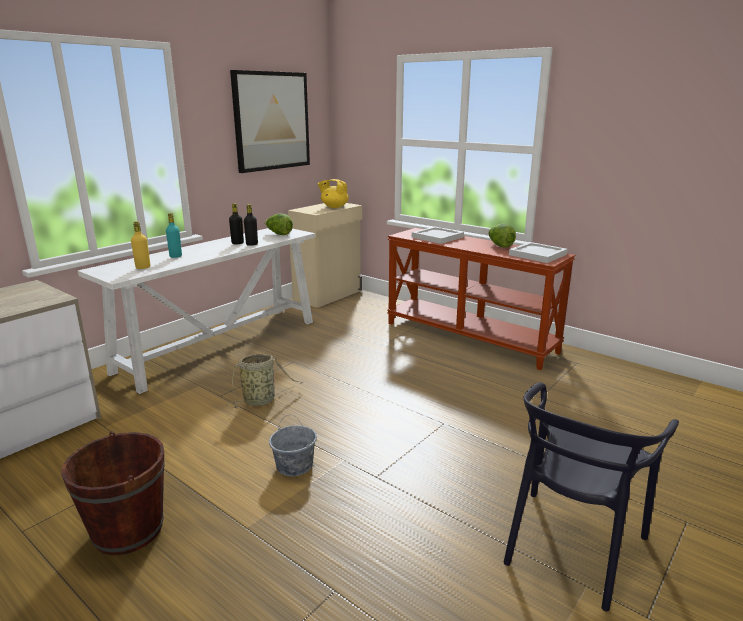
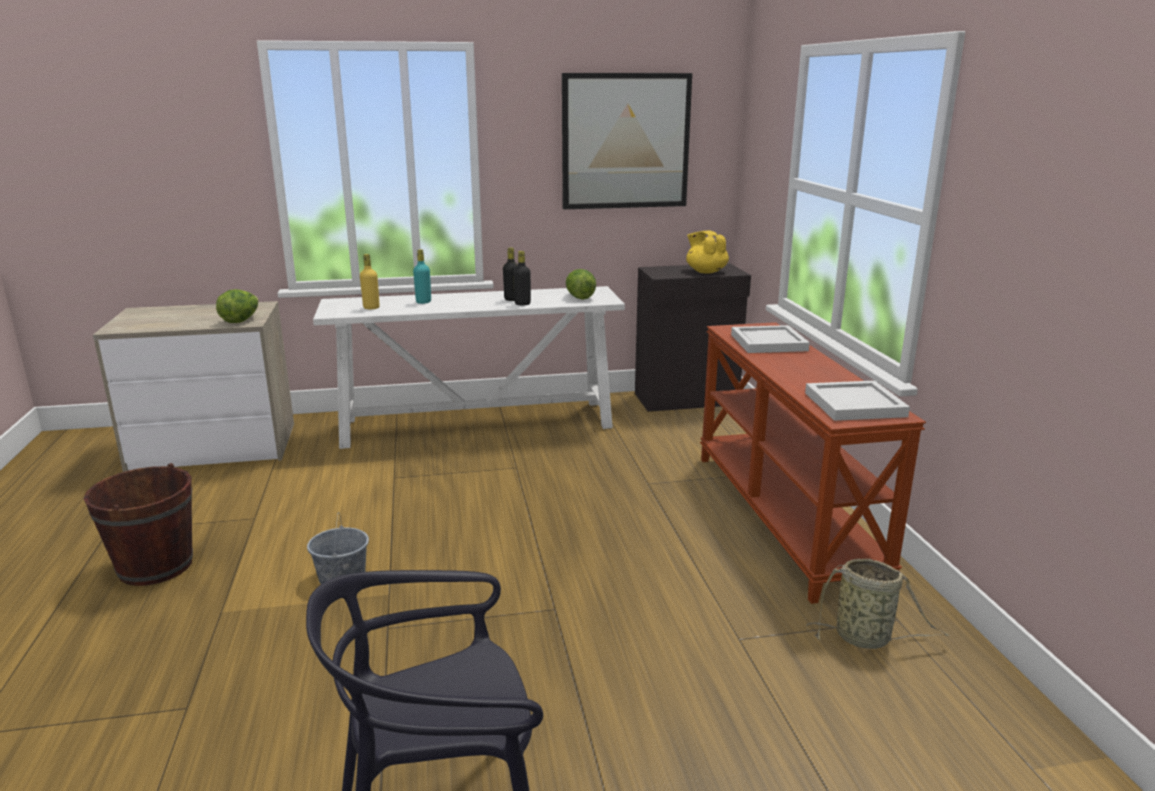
camera: 40 degrees right, 0 degrees up
(261, 400) = (420, 497): basket -> basket (866, 638)
(328, 295) = (687, 399): beige cabinet -> black cabinet
(499, 246) = (830, 376): lettuce -> lettuce (241, 320)

